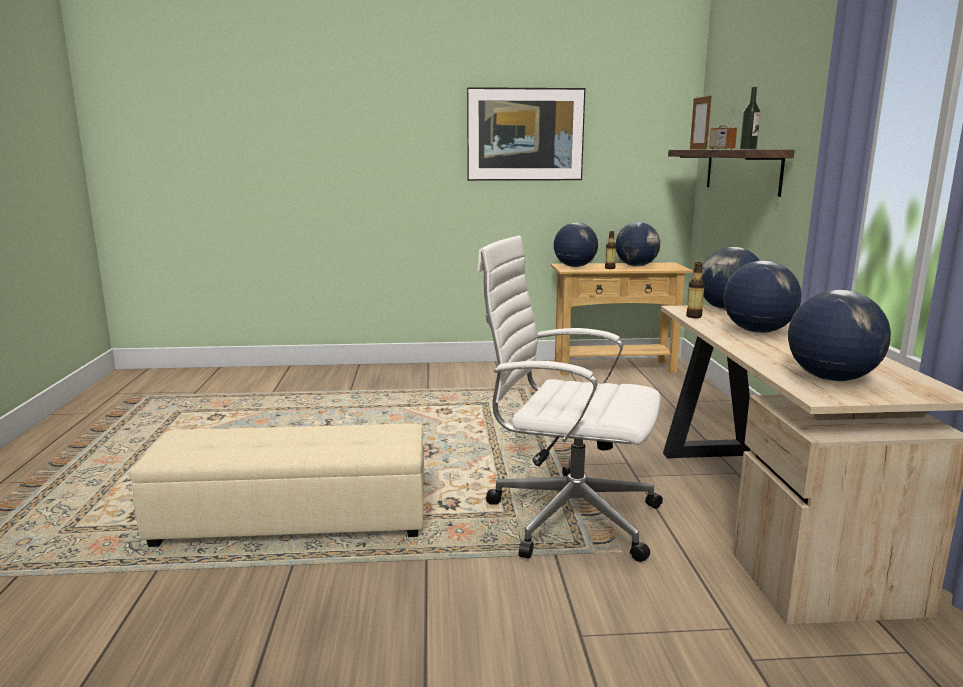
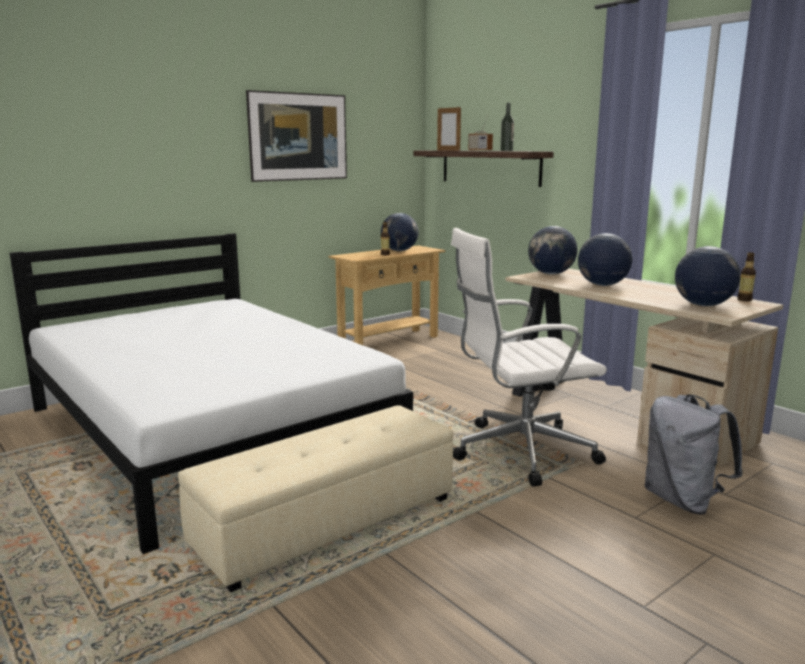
camera: 35 degrees left, 0 degrees up
(333, 414) = (208, 431): none -> white bed
(574, 266) = (355, 256): globe -> none
(676, 643) = (683, 501): none -> grey backpack
(694, 316) = (544, 281): bottle -> bottle (744, 300)

